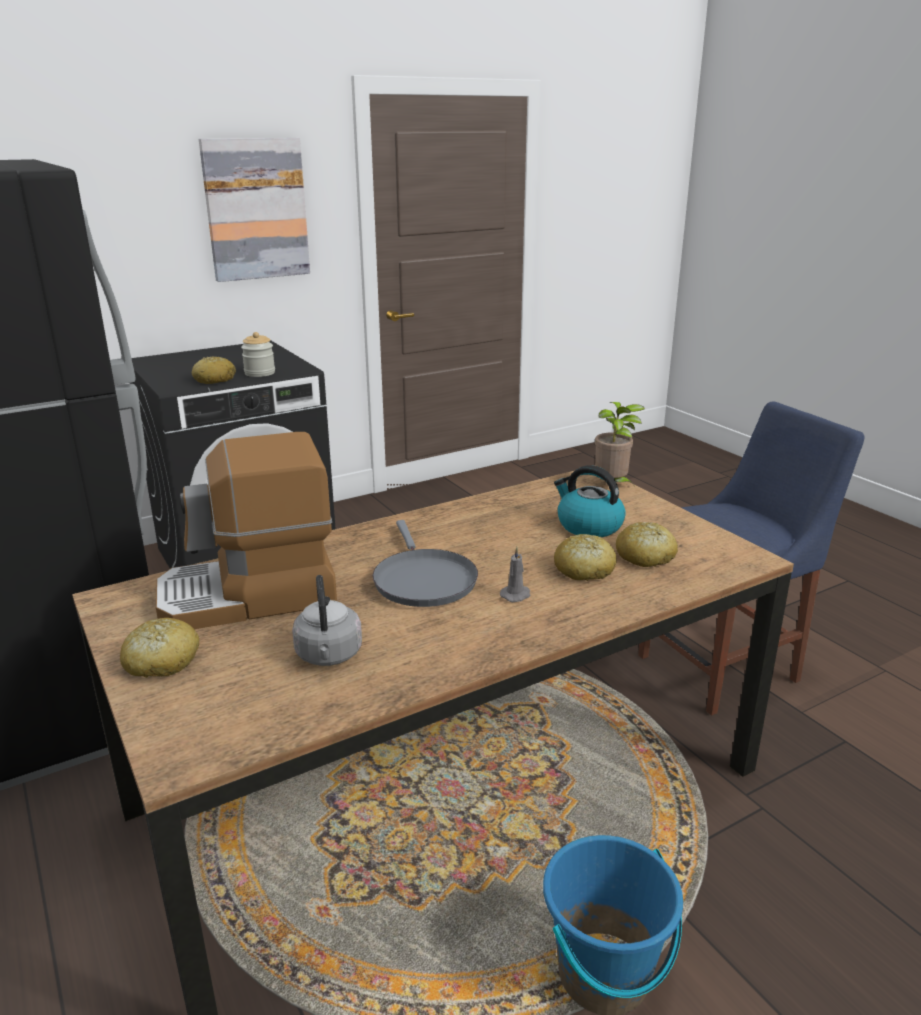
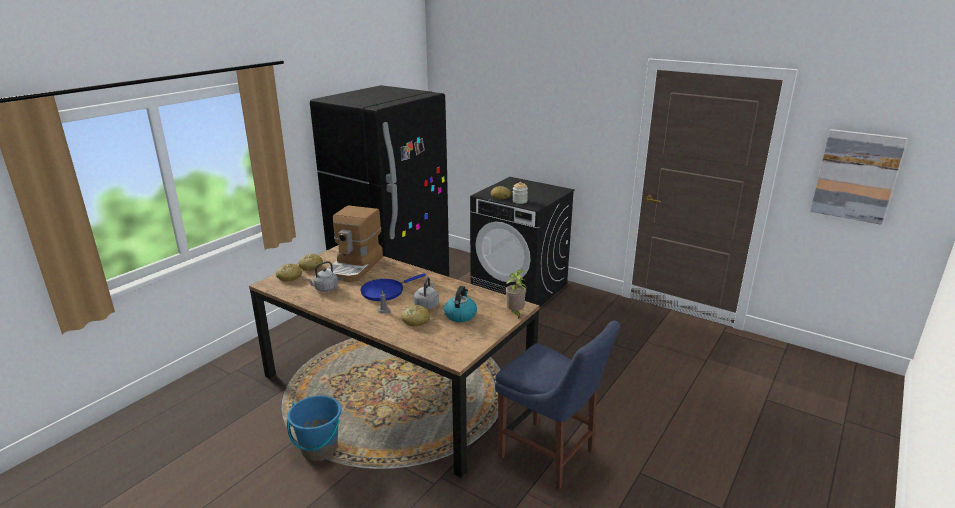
camera: 65 degrees right, 0 degrees up
(249, 596) = (355, 267): coffee machine -> coffee machine turned 120 degrees counterclockwise
(256, 209) = (582, 122): picture -> picture (856, 176)
(423, 580) = (385, 291): grey frying pan -> blue frying pan
(525, 548) = (427, 305): none -> grey kettle
(645, 556) = (438, 333): bread -> bread (289, 277)

